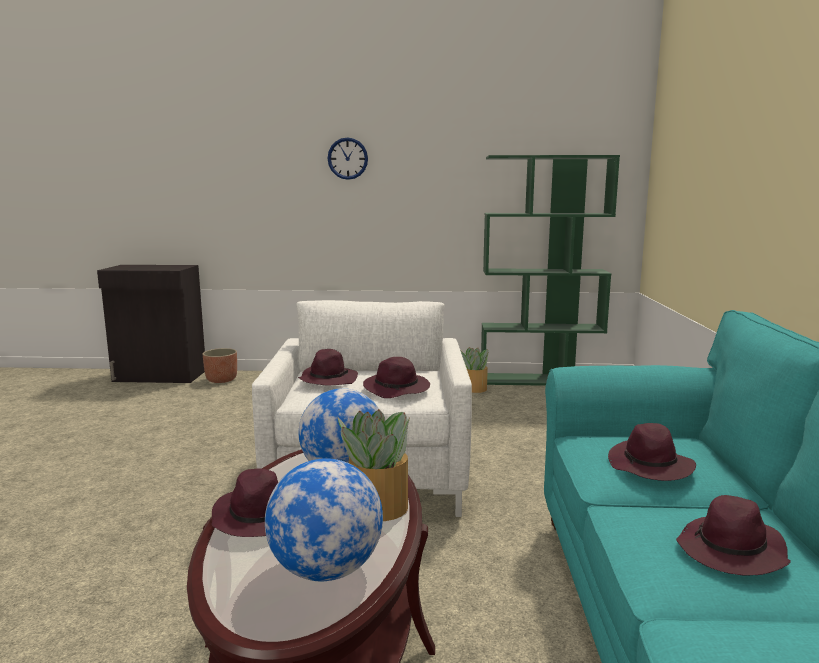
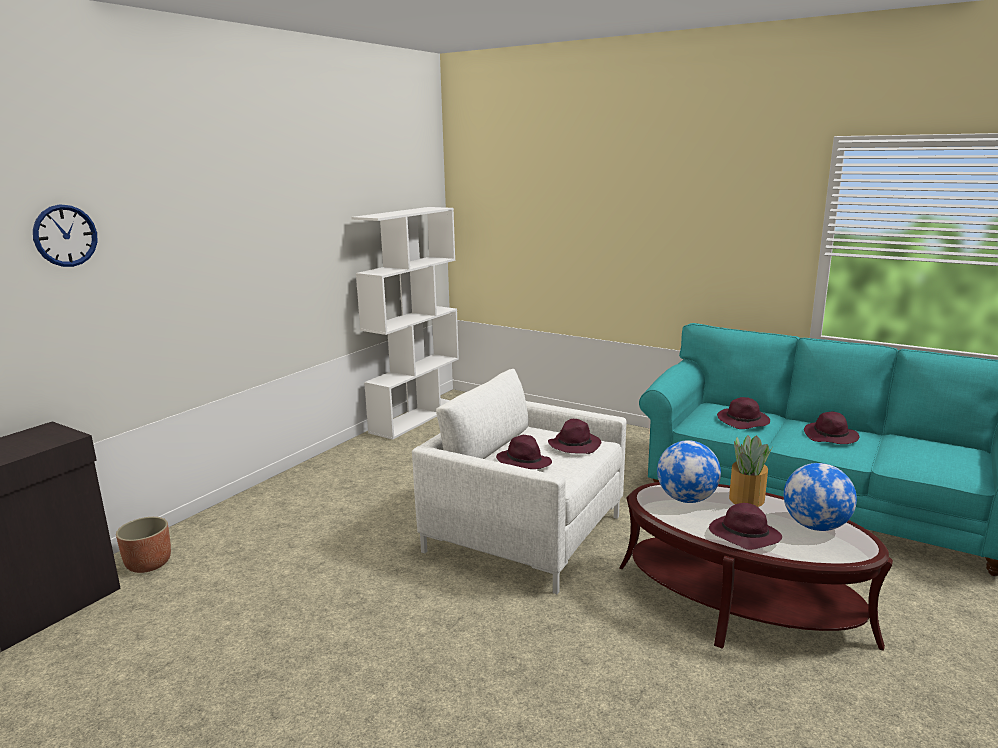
camera: 60 degrees left, 5 degrees up
(347, 158) = (227, 233): wall clock -> wall clock (65, 235)
(474, 389) = (397, 445): potted plant -> none
(540, 380) = (416, 417): green bookcase -> white bookcase

